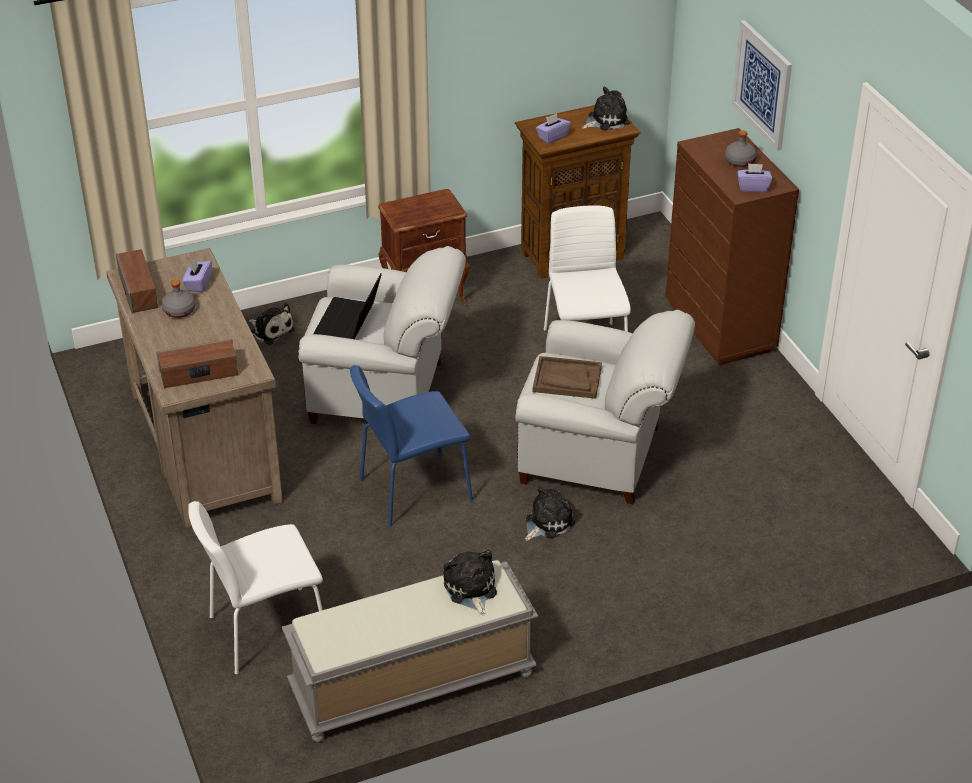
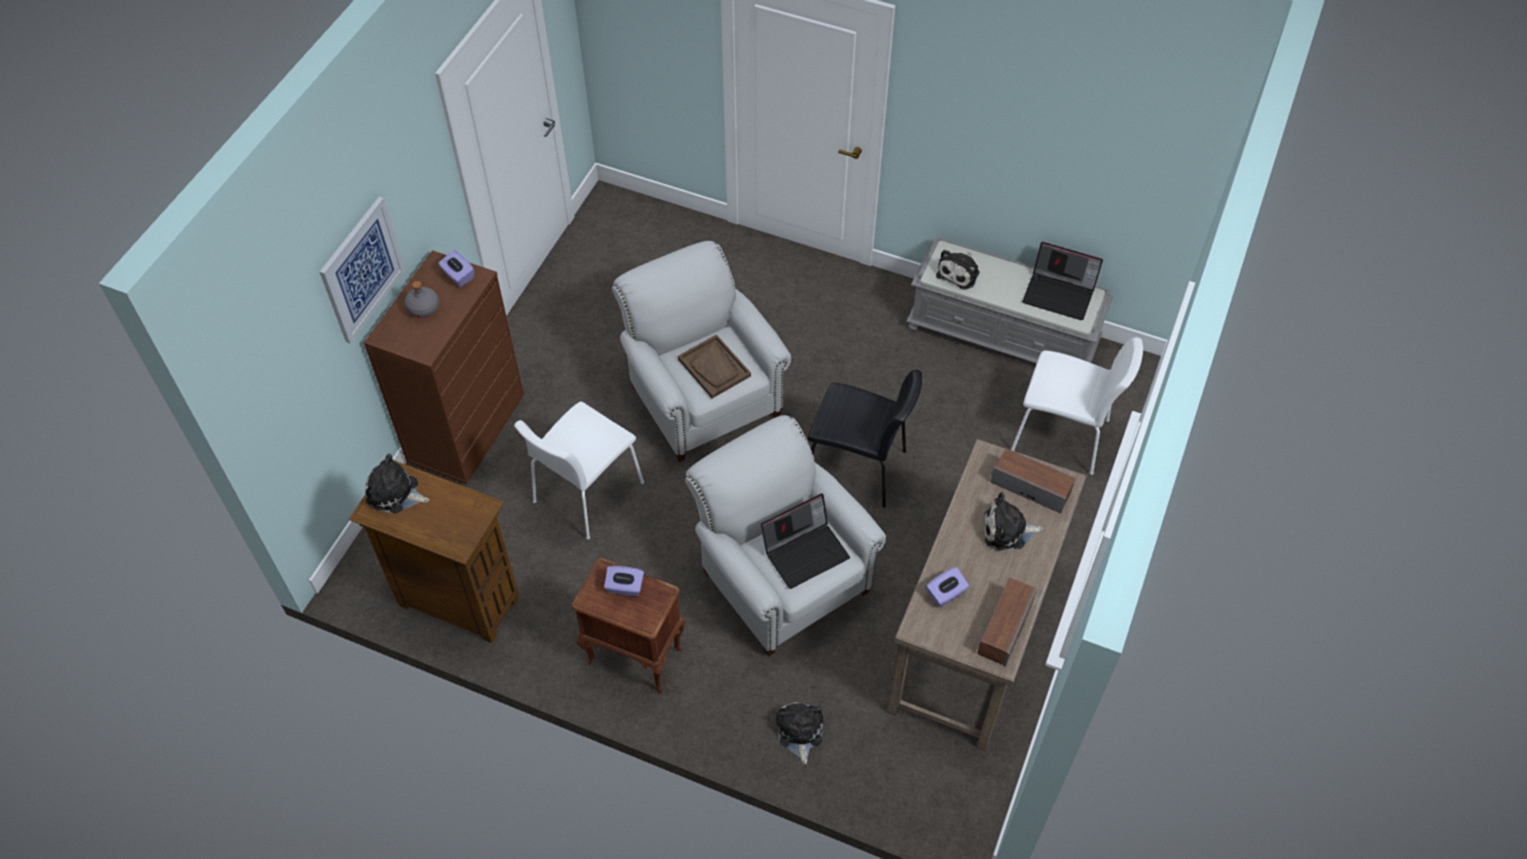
camera: 135 degrees left, 15 degrees up
(179, 311) = (989, 572): grey bottle -> none
(355, 635) = (1060, 294): none -> laptop
(411, 491) = (859, 468): blue chair -> black chair
(547, 522) = (798, 374): plush toy -> plush toy (1007, 530)
(552, 137) = (467, 510): purple tissue box -> purple tissue box (625, 587)

